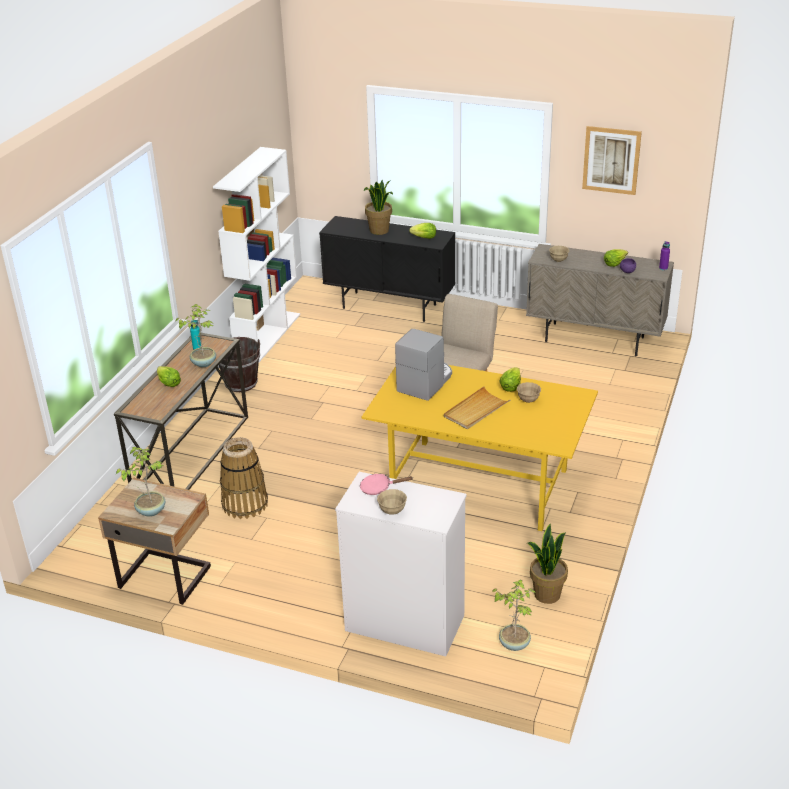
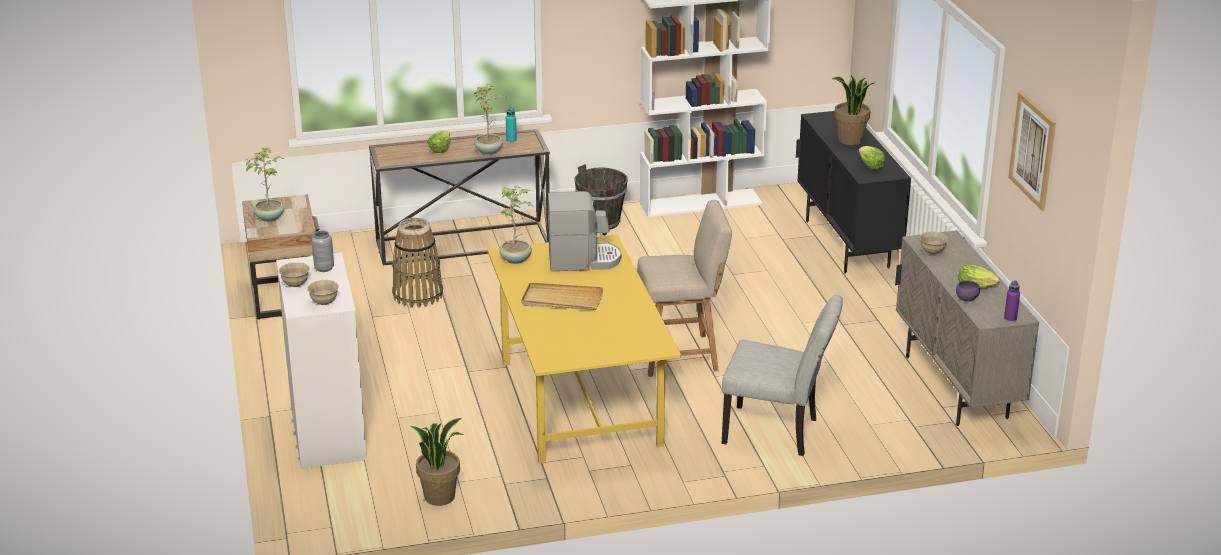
camera: 55 degrees right, 5 degrees down
(379, 488) = (324, 268): pink frying pan -> grey vase
(510, 387) = (628, 305): lettuce -> none
(514, 643) = (350, 500): potted plant -> potted plant (516, 259)
(528, 400) = (614, 321): beige bowl -> beige bowl (324, 302)
(589, 419) = (778, 432): none -> grey chair

